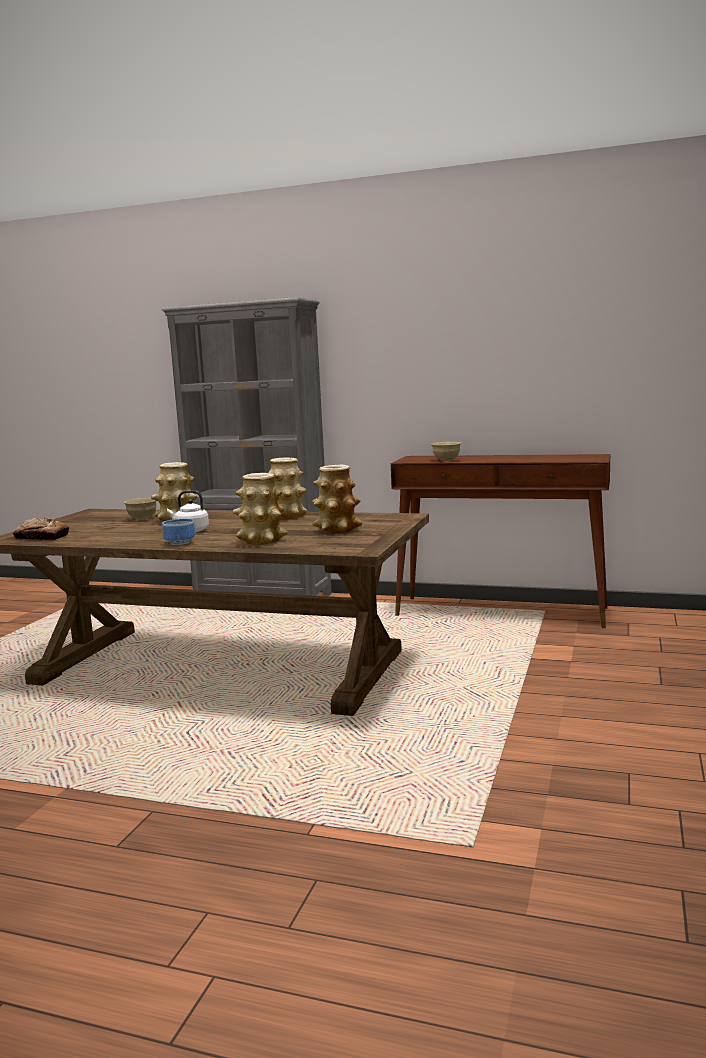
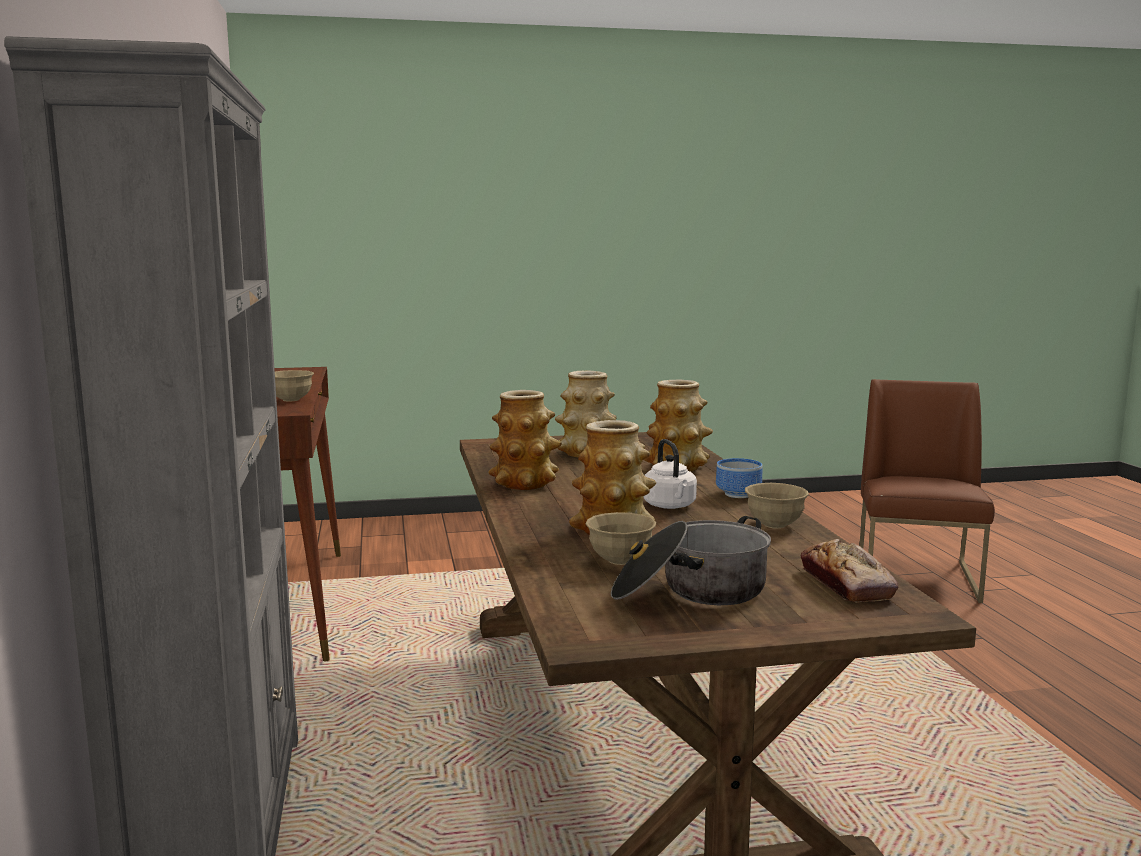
camera: 120 degrees left, 0 degrees up
(92, 522) = (691, 591): none -> cooking pot
(121, 540) = (774, 525): none -> beige bowl
(284, 898) = (918, 578): none -> brown chair

